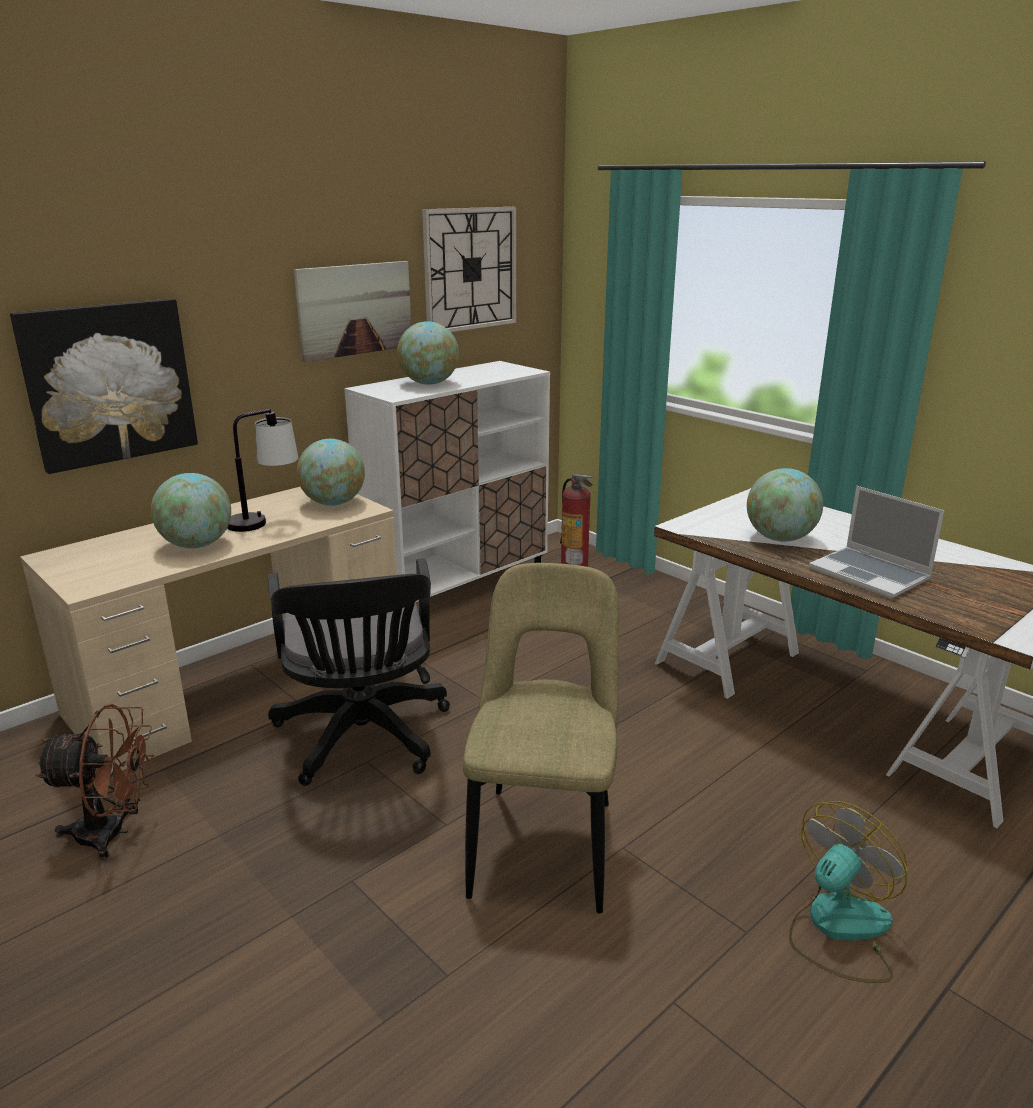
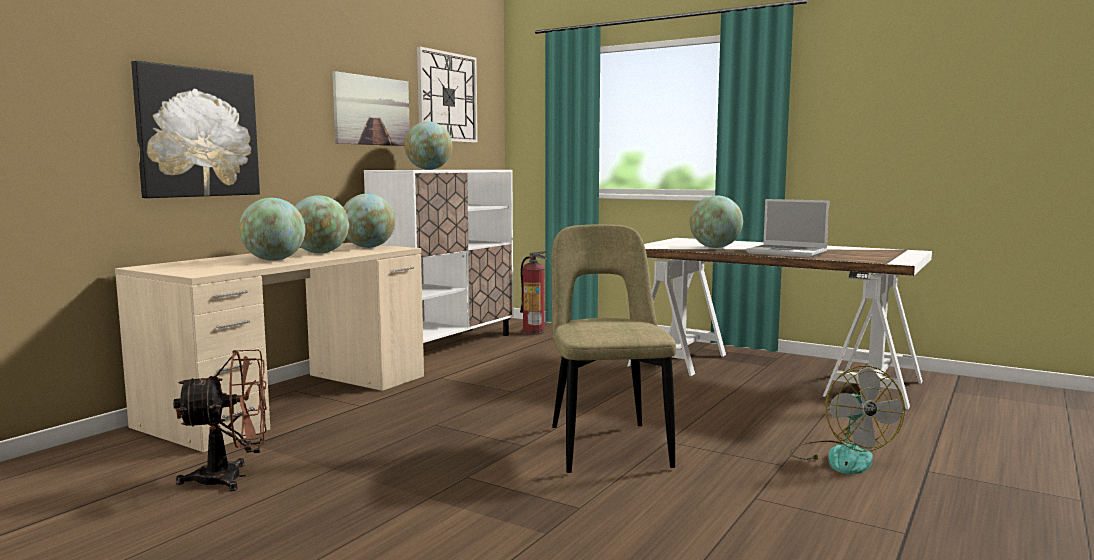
camera: 15 degrees left, 15 degrees down
(265, 521) = (320, 253): table lamp -> globe
(363, 740) = (424, 415): black office chair -> none
(838, 929) = (841, 457): fan -> fan turned 135 degrees clockwise

